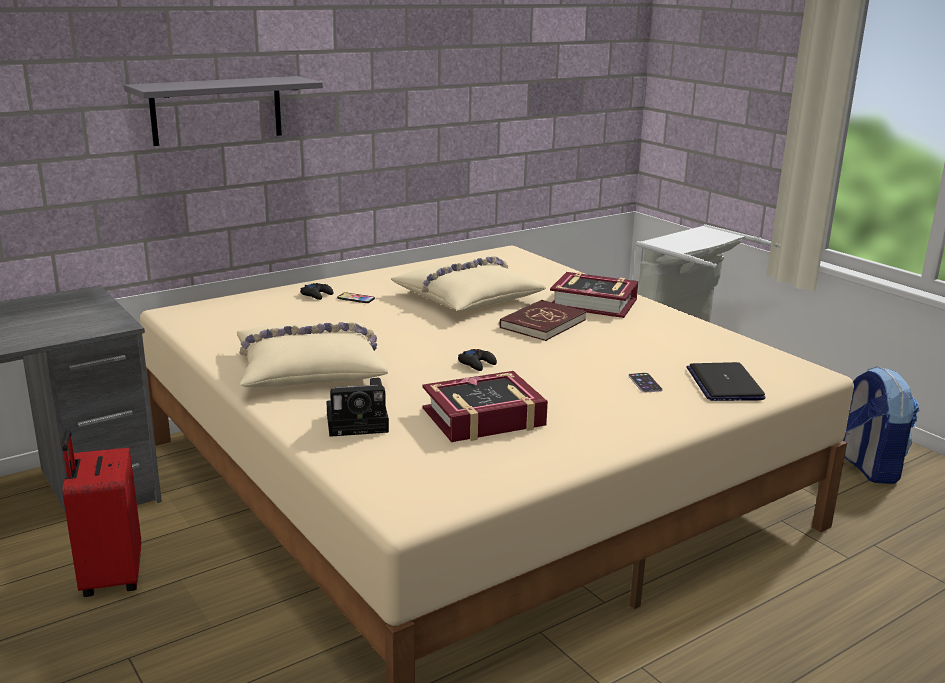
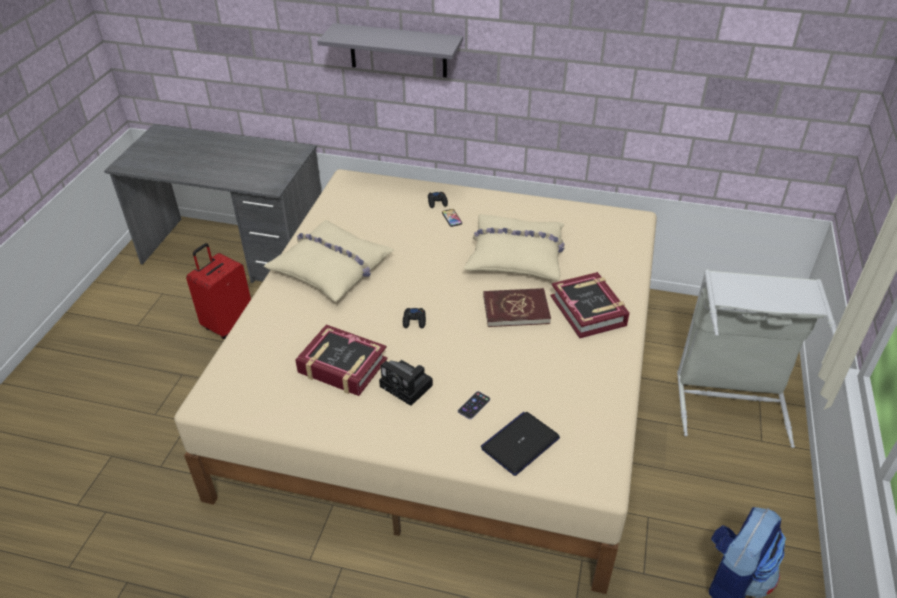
camera: 50 degrees right, 20 degrees up
(360, 423) = (286, 327): camera -> camera (408, 386)

